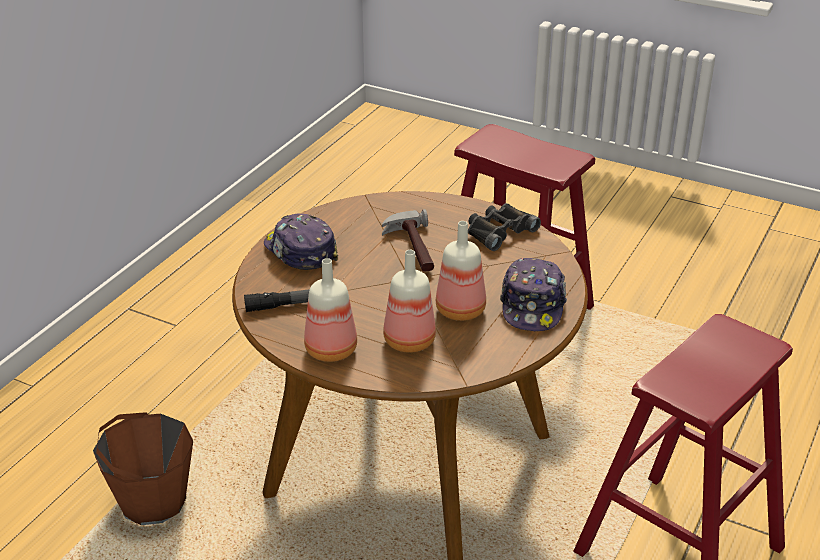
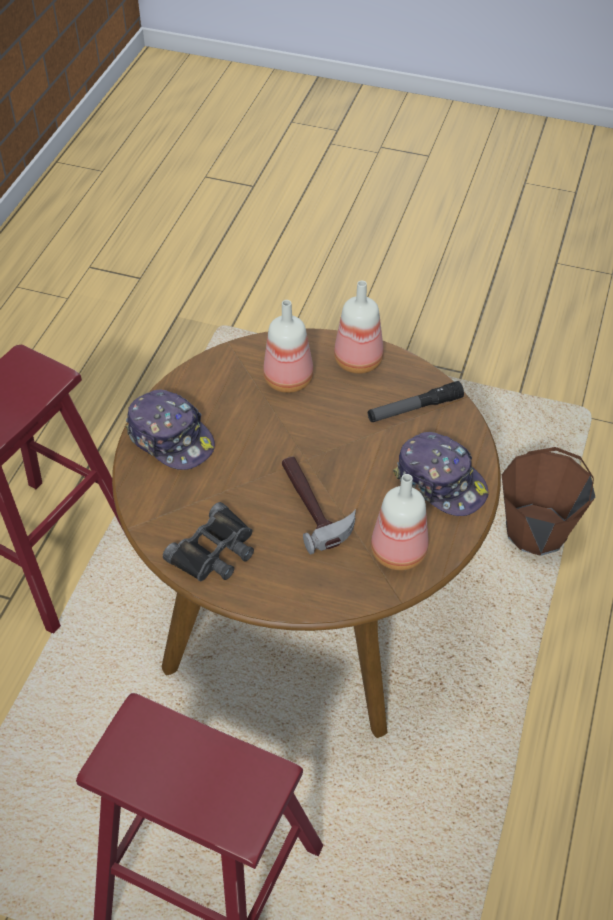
camera: 170 degrees right, 15 degrees up
(460, 309) = (245, 424): bottle -> bottle (398, 553)
(532, 305) = (171, 438): cap -> cap turned 135 degrees clockwise

